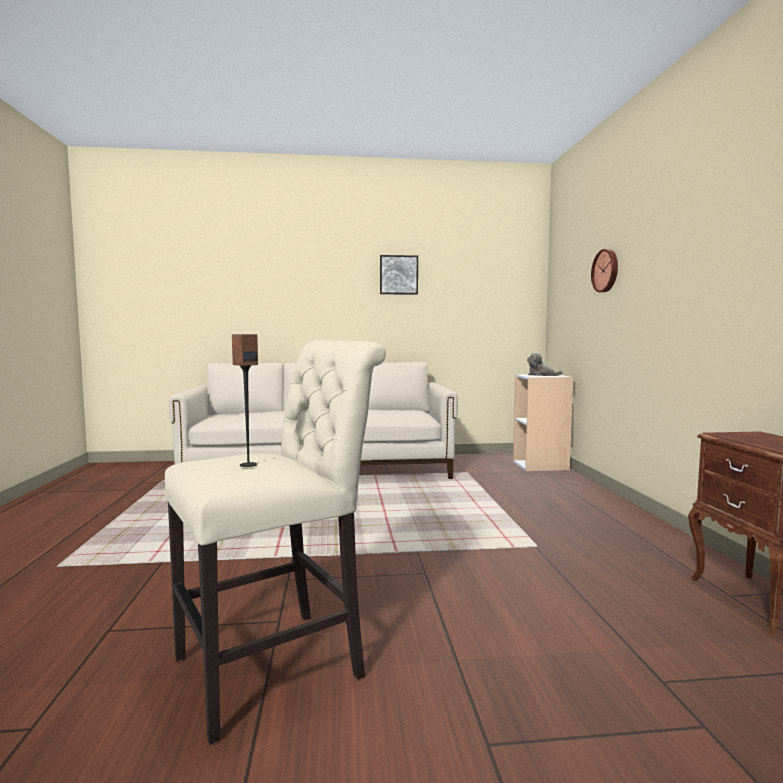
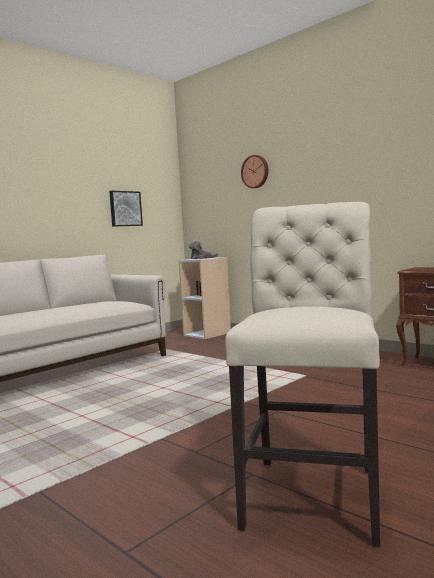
camera: 40 degrees left, 0 degrees up
(248, 465) = (324, 308): speaker -> none
(398, 275) = (63, 169): picture -> picture (125, 208)

